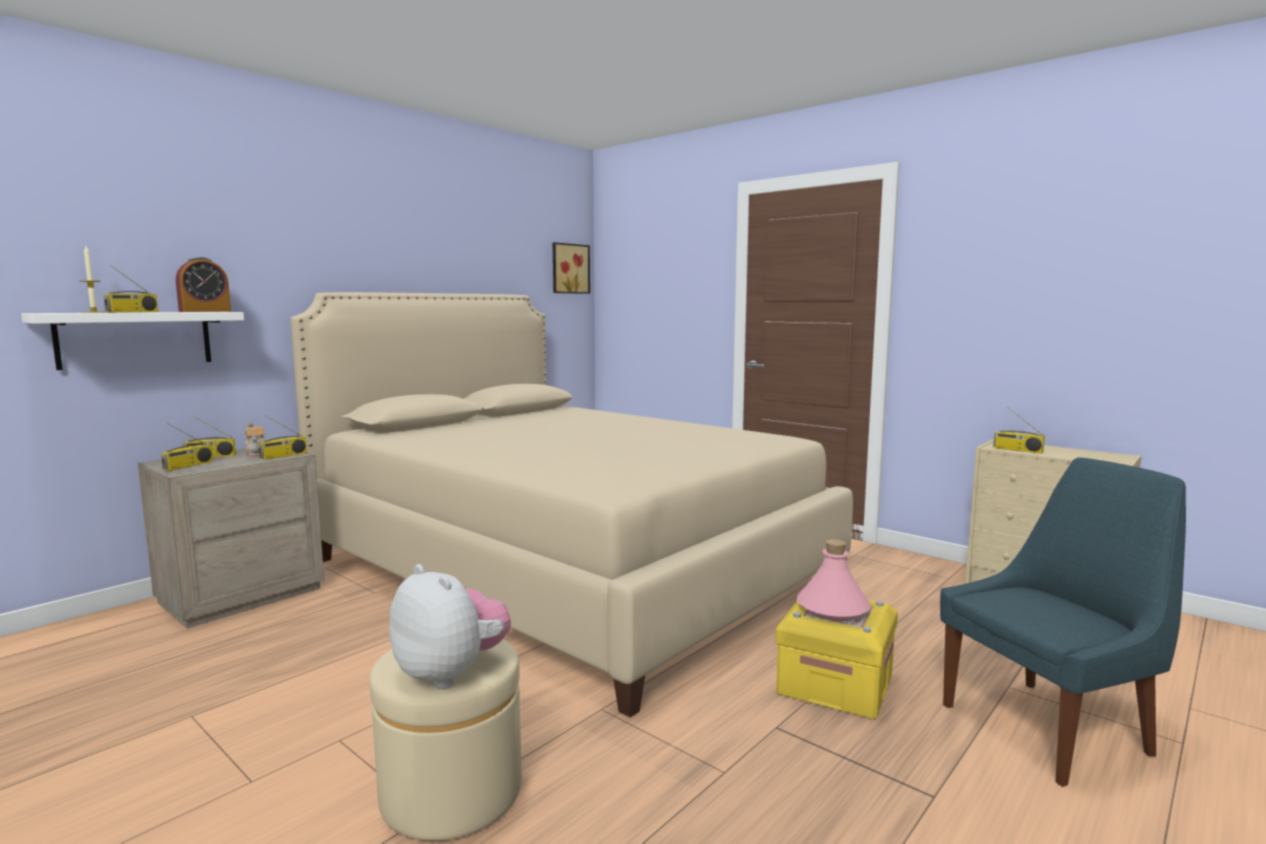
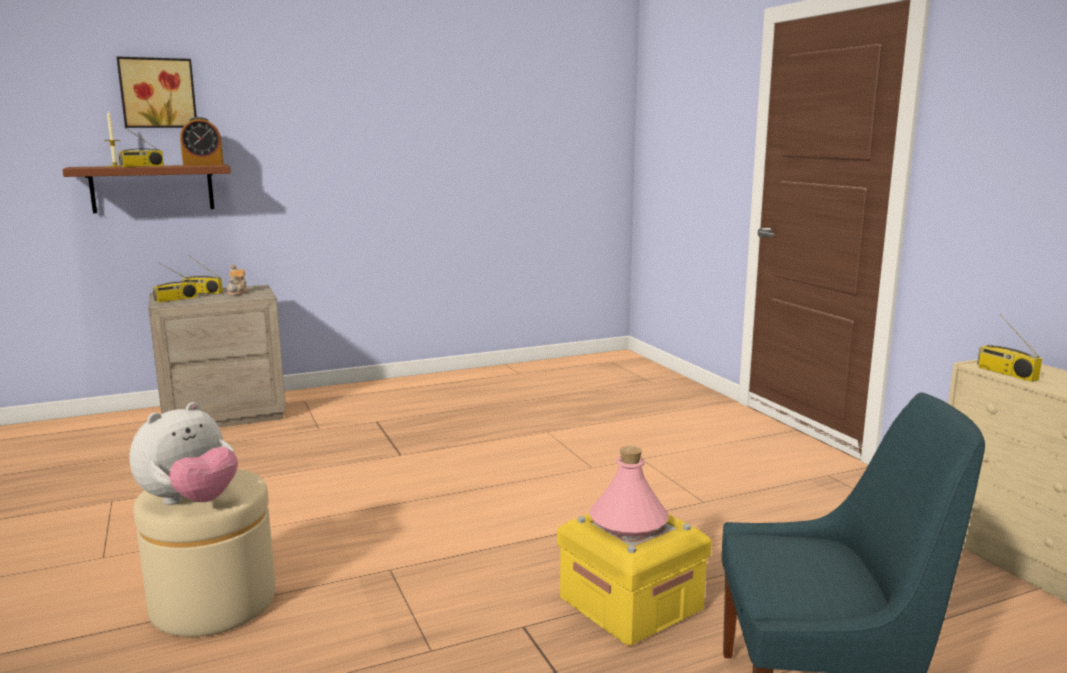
camera: 25 degrees right, 5 degrees up
(135, 339) = (152, 188): white shelf -> brown shelf
(283, 456) = (252, 297): radio -> none
(451, 673) = (190, 501): plush toy -> plush toy turned 60 degrees clockwise
(568, 568) = (500, 436): beige bed -> none
(569, 268) = (601, 113): picture -> picture (158, 93)

